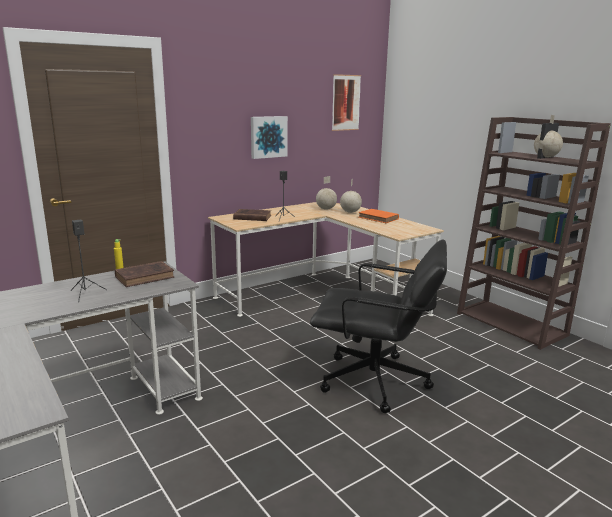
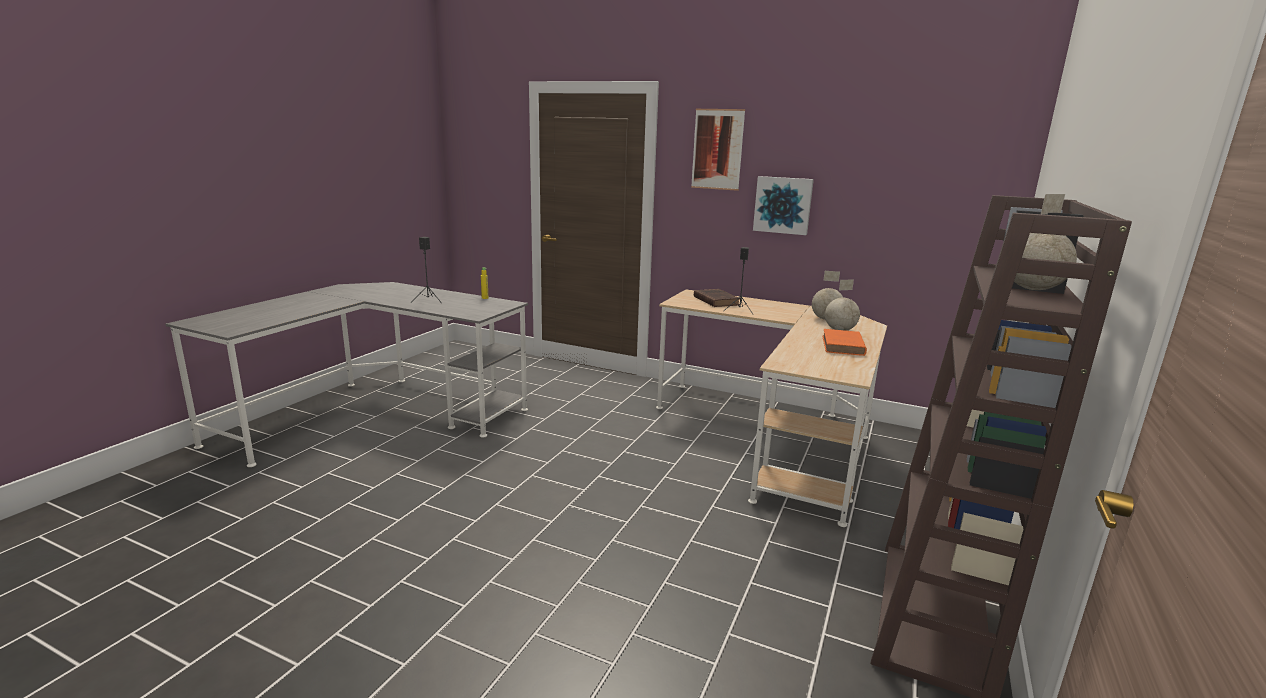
camera: 60 degrees right, 0 degrees up
(146, 277) = (481, 305): brown book -> none
(346, 102) = (937, 166): picture -> picture (717, 149)
(375, 382) = (594, 518): black office chair -> none

